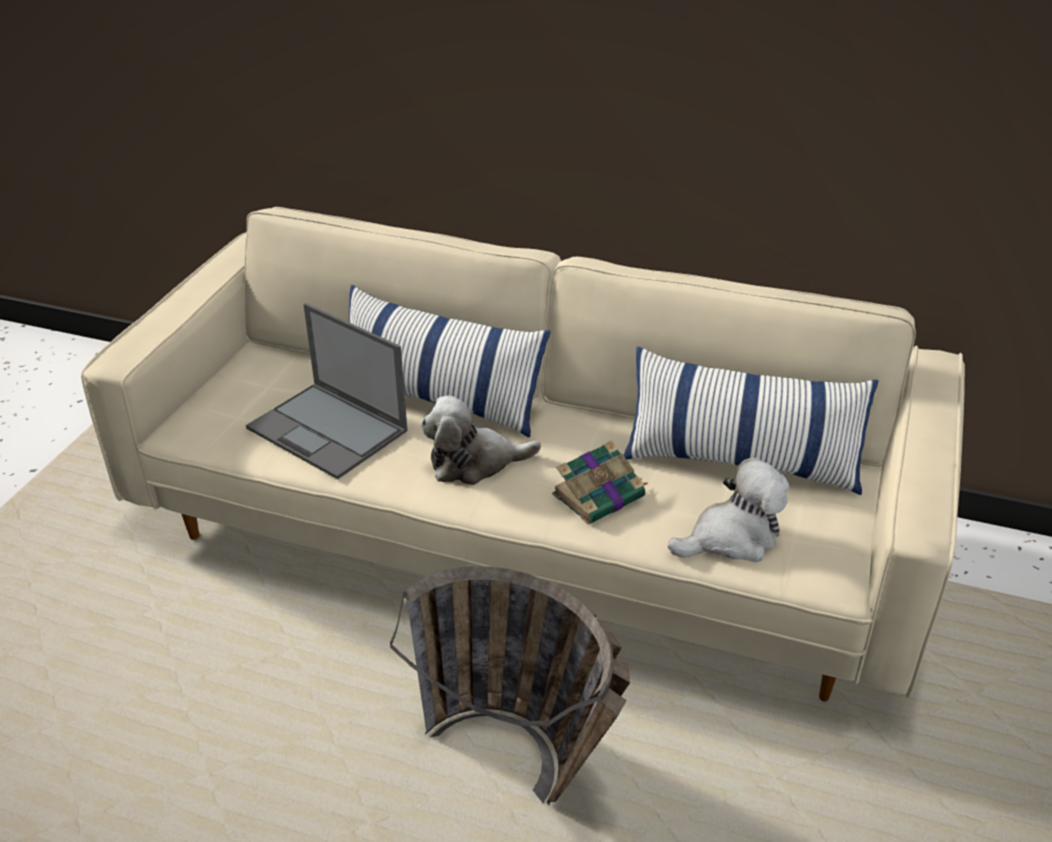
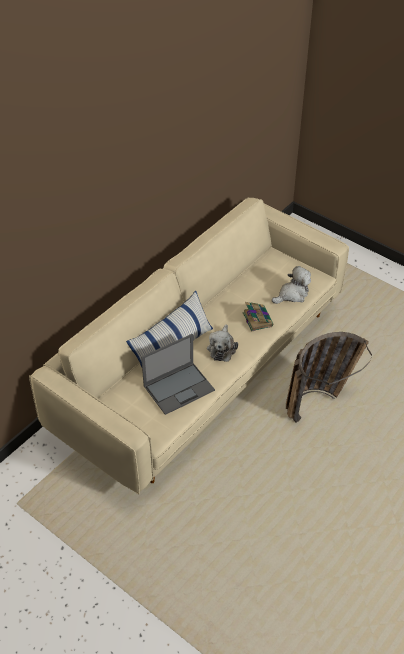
camera: 70 degrees left, 10 degrees up
(731, 538) = (292, 294): plush toy -> plush toy turned 60 degrees clockwise
(741, 461) = (252, 278): pillow -> none

